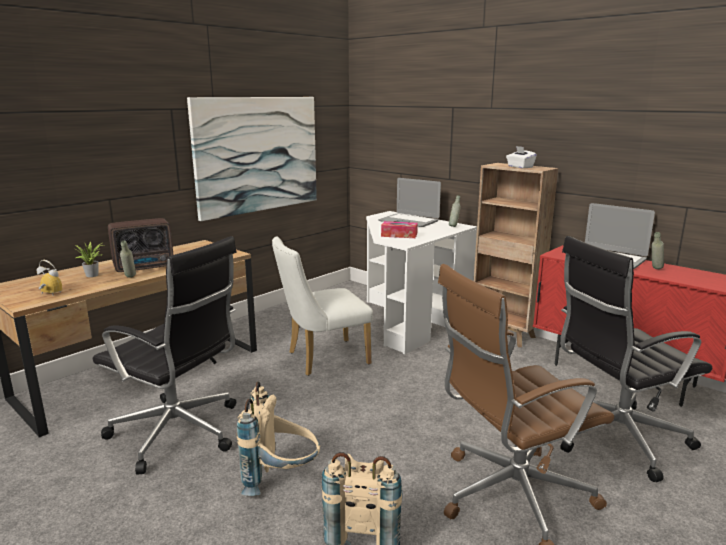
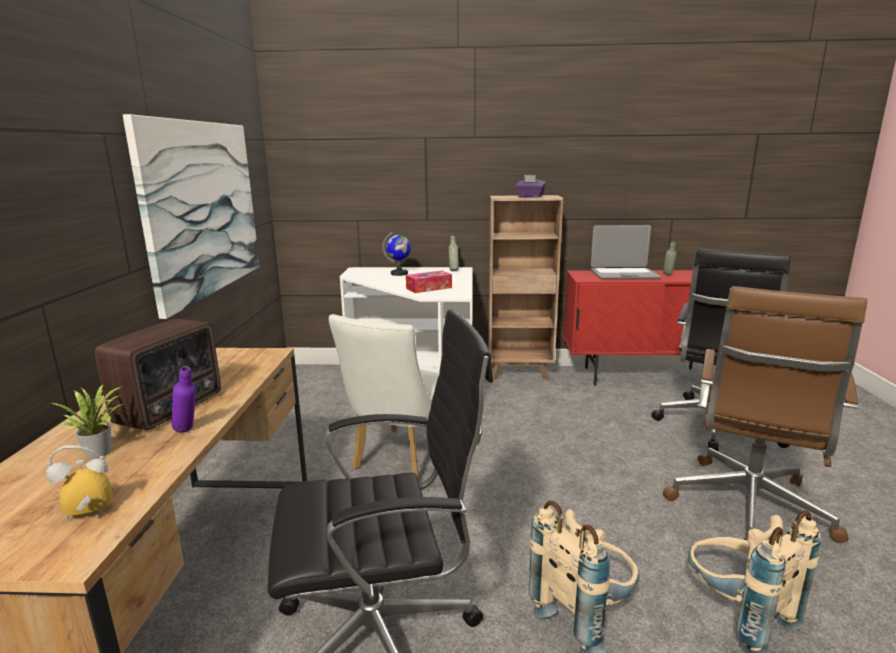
camera: 40 degrees left, 0 degrees up
(130, 278) = (188, 432): grey bottle -> purple bottle
(409, 221) = (399, 273): laptop -> globe
(520, 167) = (529, 196): white tissue box -> purple tissue box

